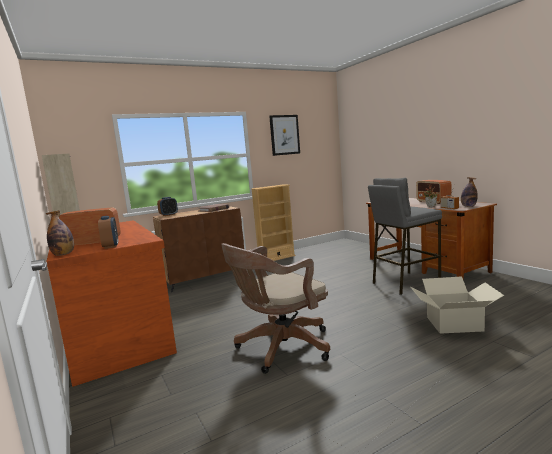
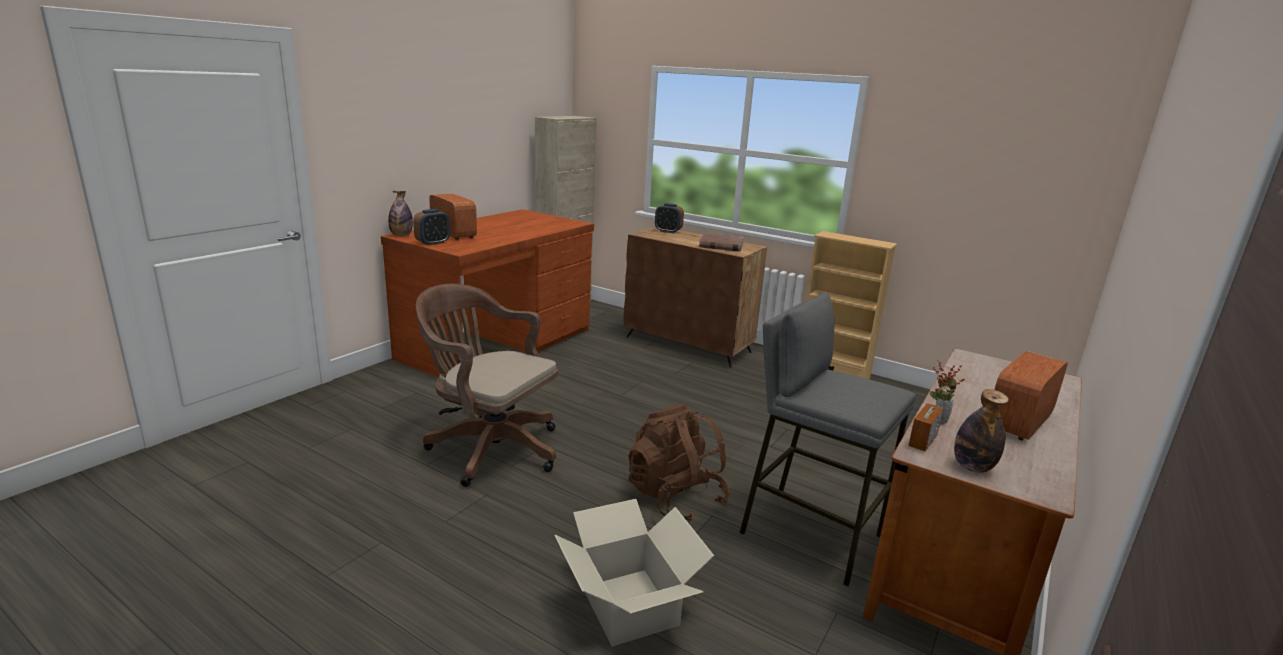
camera: 60 degrees right, 10 degrees up
(284, 135) = (952, 138): picture -> none
(367, 303) = (675, 498): none -> brown backpack

